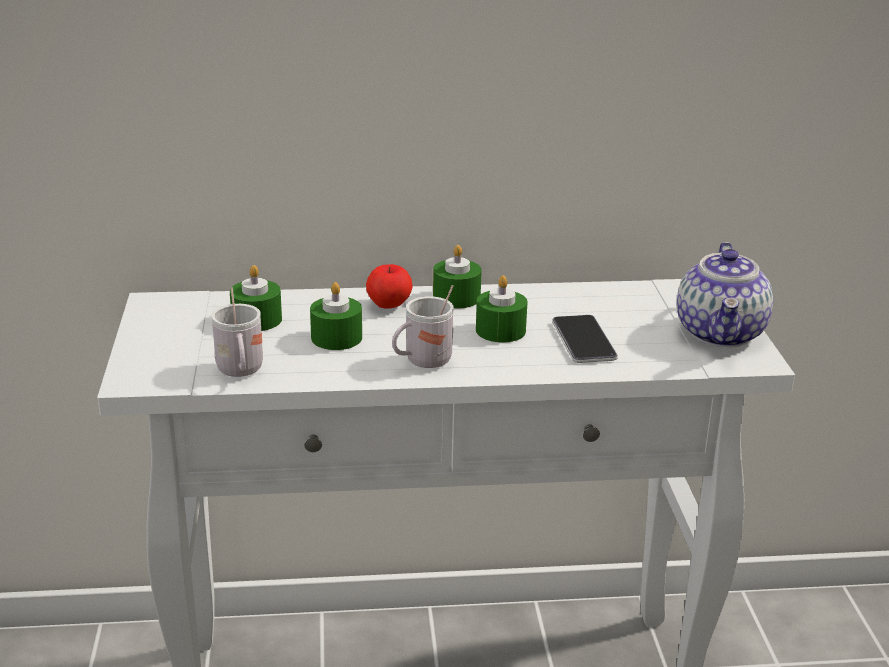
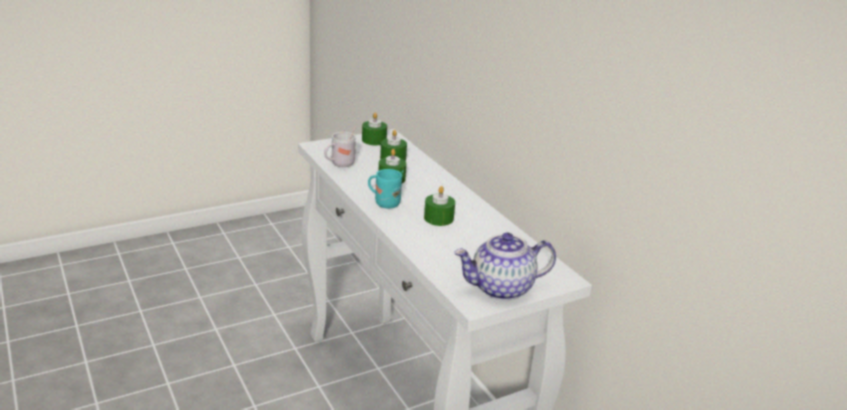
camera: 65 degrees right, 0 degrees up
(388, 306) = (438, 185): apple -> none
(422, 362) = (384, 203): white mug -> turquoise mug
(456, 297) = (466, 201): green candle -> green candle (374, 140)
(583, 340) = (449, 243): phone -> none

